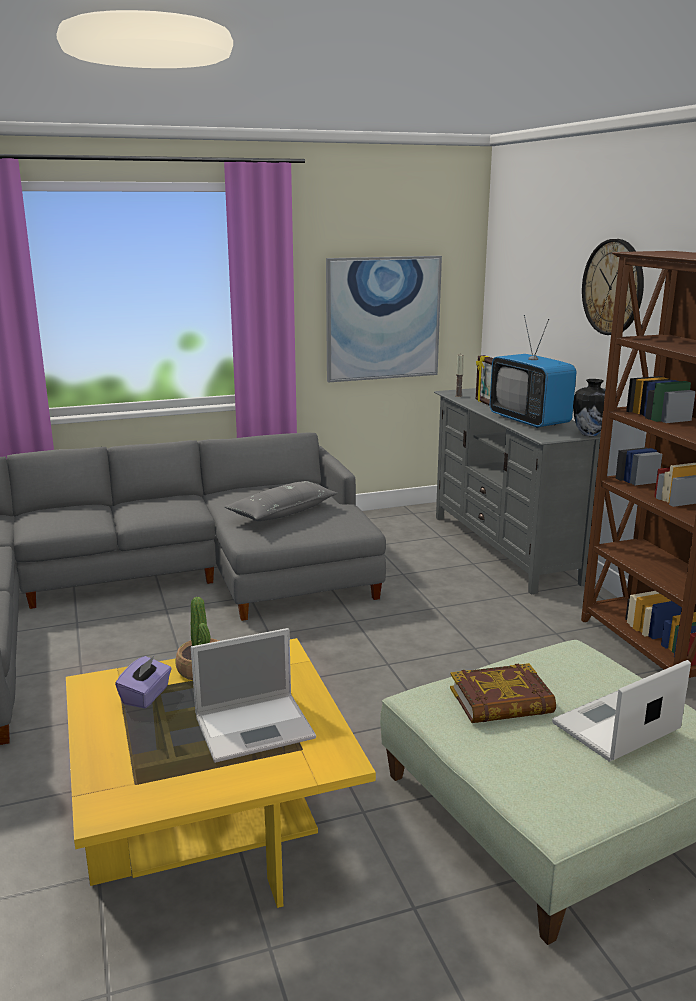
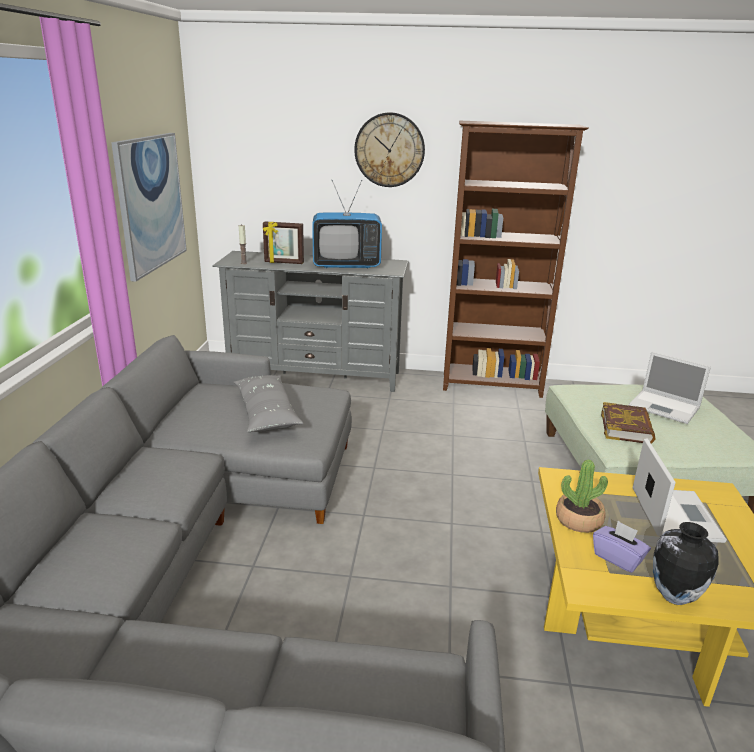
camera: 65 degrees left, 5 degrees up
(589, 434) = (398, 262): vase -> vase (673, 596)
(614, 728) = (665, 407): laptop -> laptop turned 45 degrees counterclockwise

